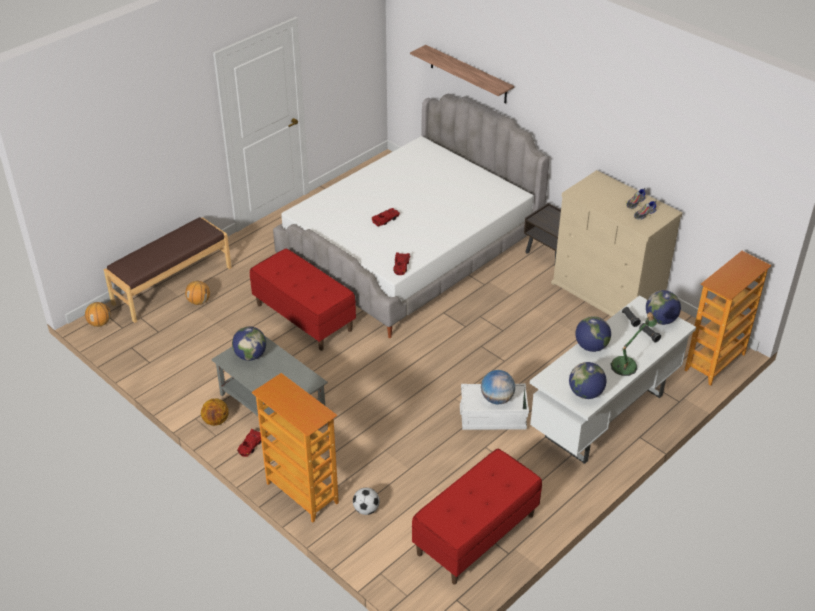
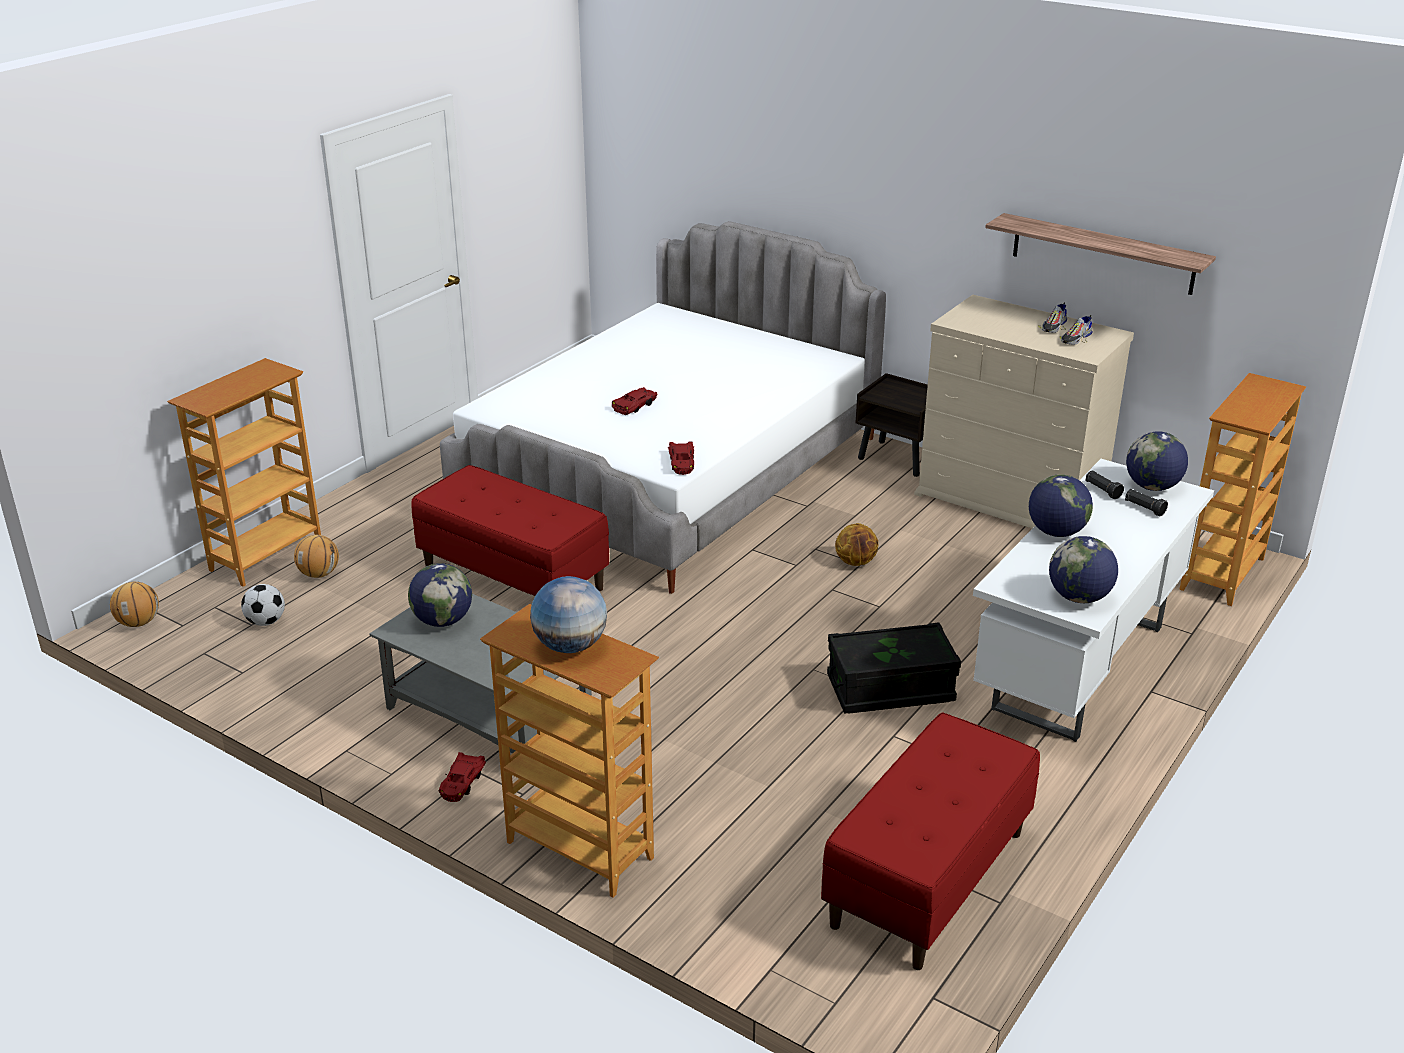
camera: 10 degrees left, 10 degrees down
(172, 285) = (265, 555): brown bench -> bookcase
(216, 421) = (387, 751): basketball -> basketball (856, 562)
(366, 509) = (710, 862): football -> football (266, 622)
(468, 74) = (733, 184): shelf -> shelf (1103, 254)
(493, 417) = (890, 689): white storage box -> black storage box
(497, 399) = (899, 650): globe -> globe (570, 646)
(627, 364) = (1129, 551): table lamp -> none

